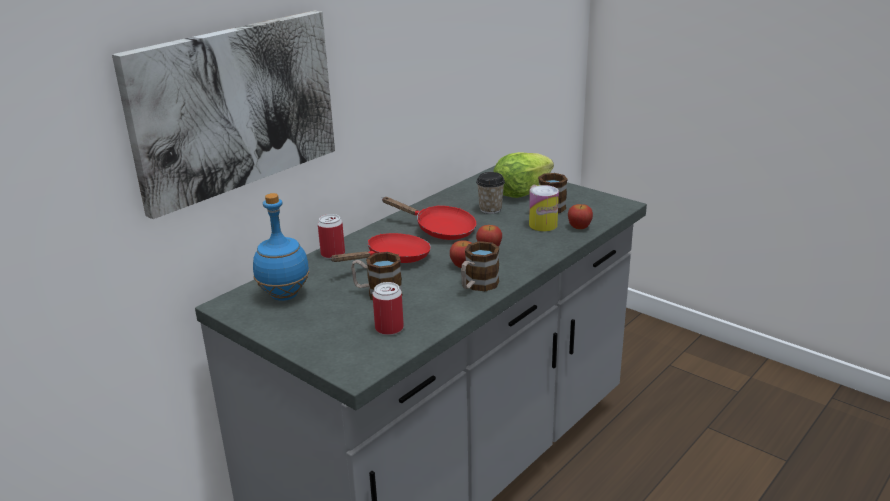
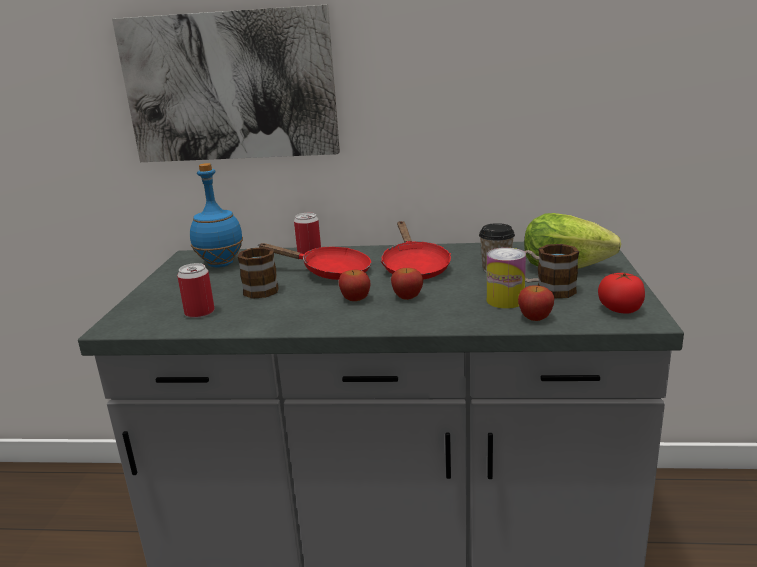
camera: 55 degrees right, 5 degrees down
(477, 286) = (321, 318): mug -> none
(601, 204) = (620, 309): none -> tomato

